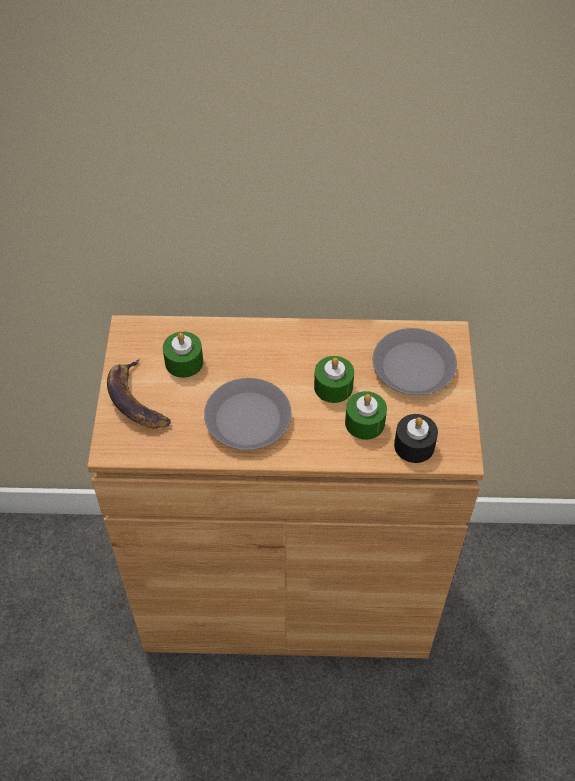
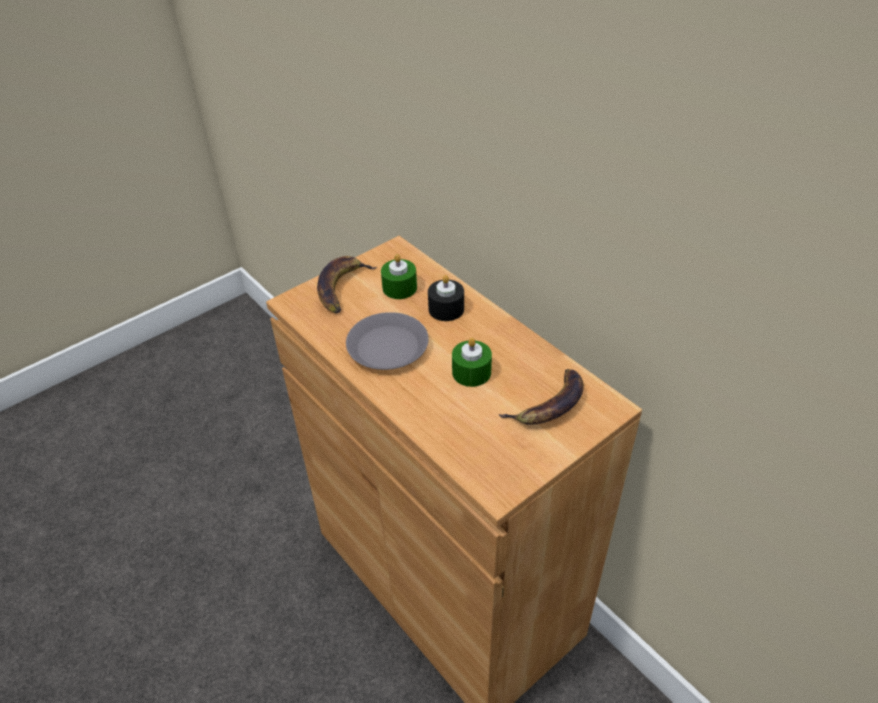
camera: 50 degrees right, 10 degrees down
(364, 422) = (459, 411): green candle -> none
(414, 367) = (549, 405): grey plate -> banana
(414, 445) = (472, 454): black candle -> black candle (446, 309)

